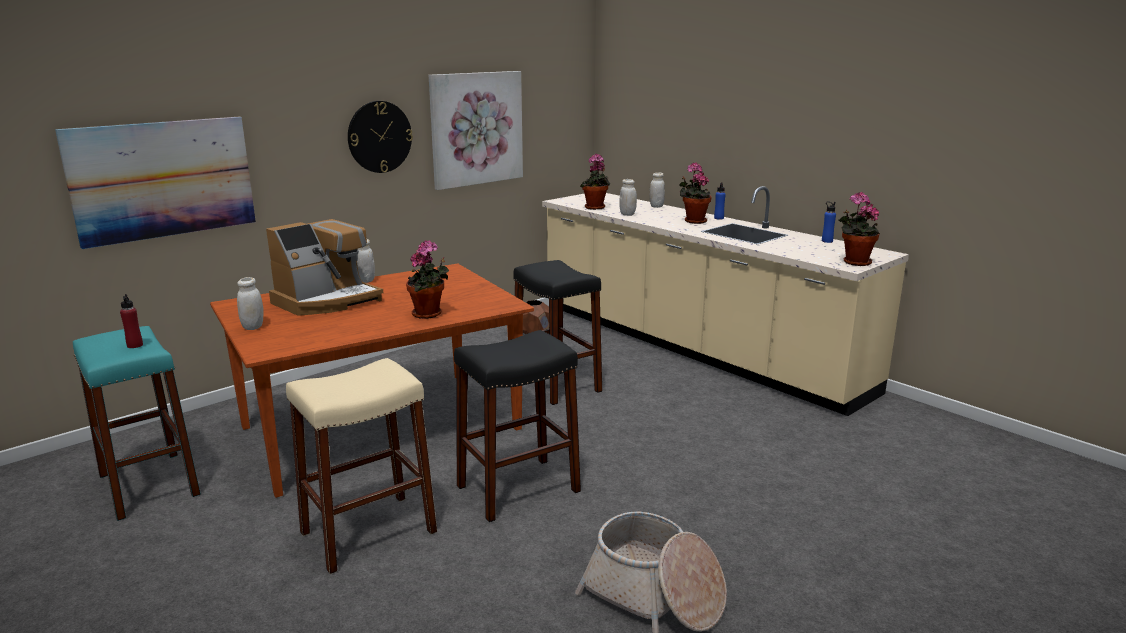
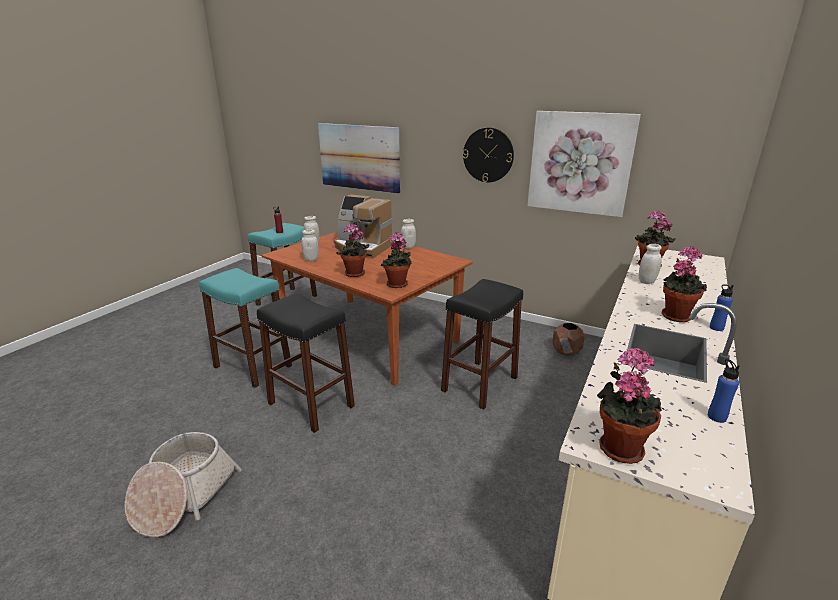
camera: 70 degrees right, 5 degrees up
(368, 532) = (252, 366): beige stool -> turquoise stool
(492, 299) = (397, 285): none -> potted plant
(656, 206) = (709, 290): white jar -> white jar (311, 259)

